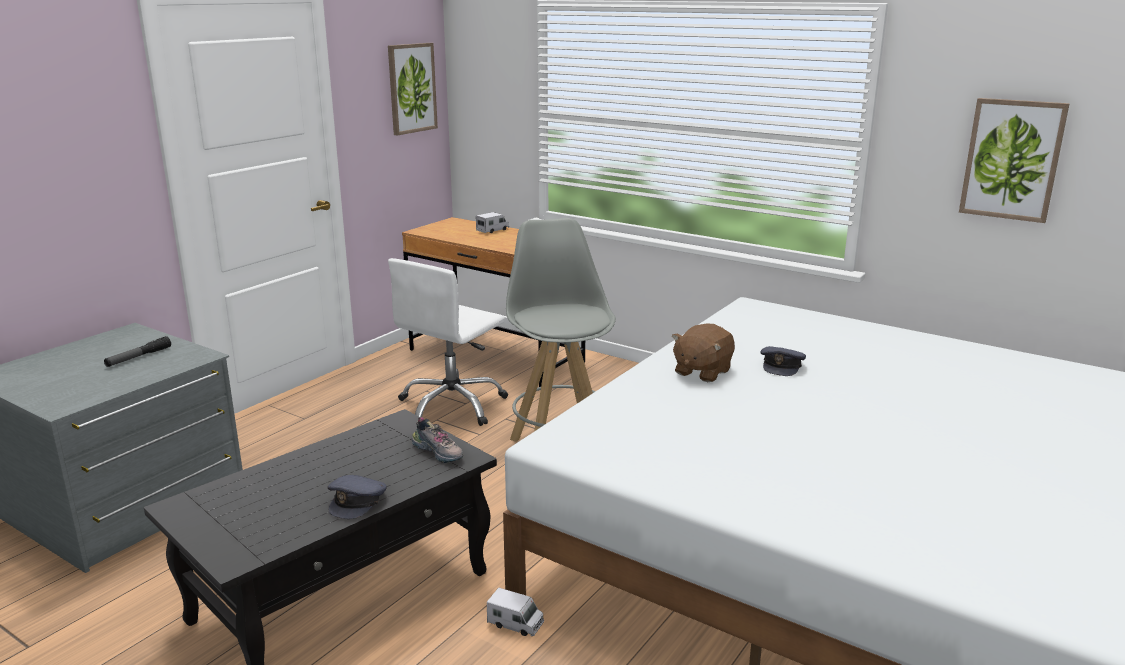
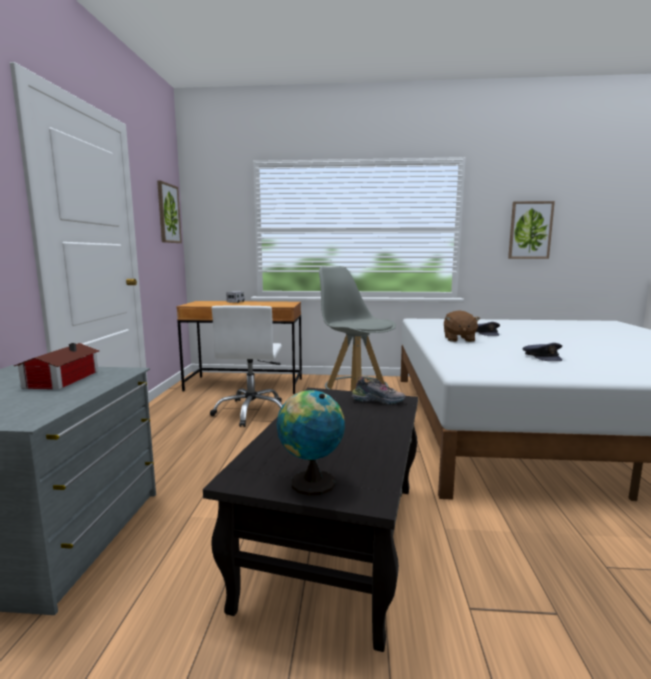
camera: 30 degrees left, 10 degrees down
(138, 357) = (59, 380): flashlight -> toy house
(219, 528) = (310, 482): none -> globe
(357, 501) = (383, 436): grey cap -> grey cap (542, 357)
(515, 624) = (472, 512): toy truck -> none

